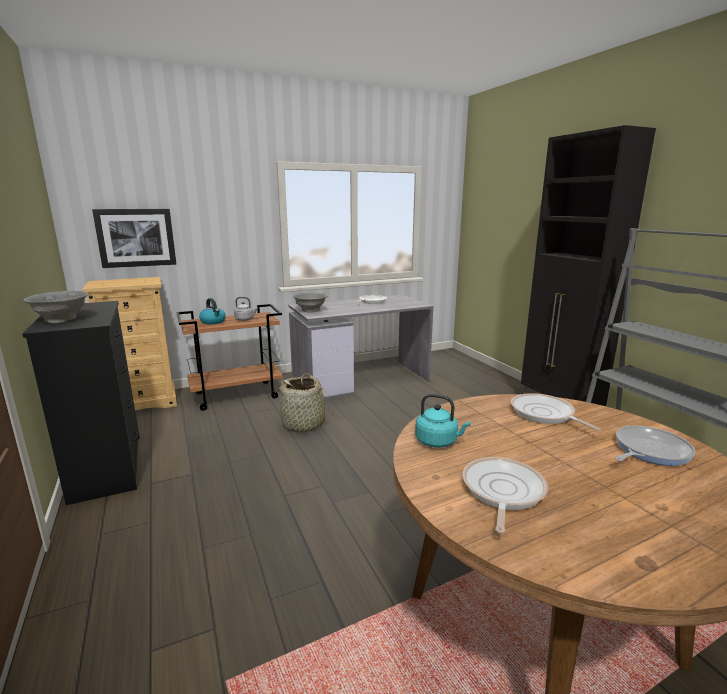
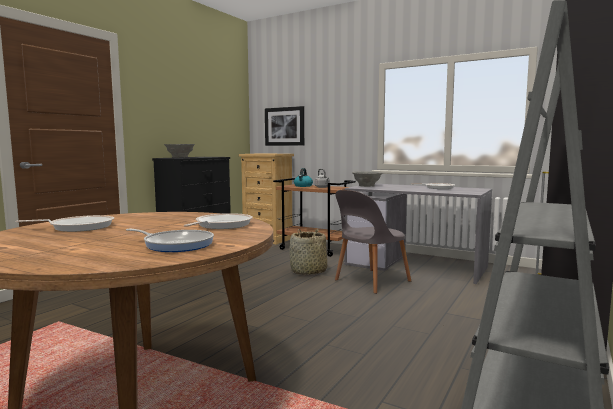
camera: 55 degrees right, 10 degrees down
(372, 410) = (370, 281): none -> grey chair
(438, 441) = (141, 216): turquoise kettle -> none

